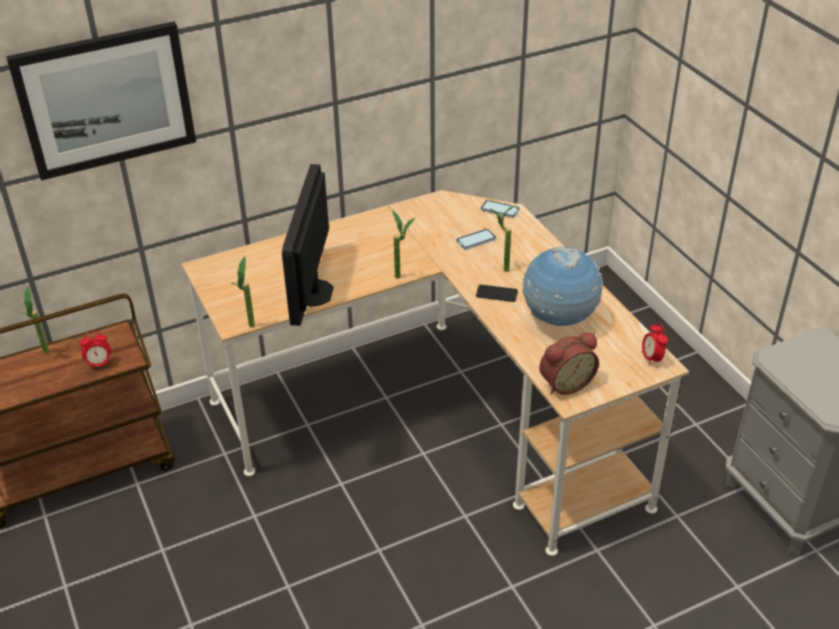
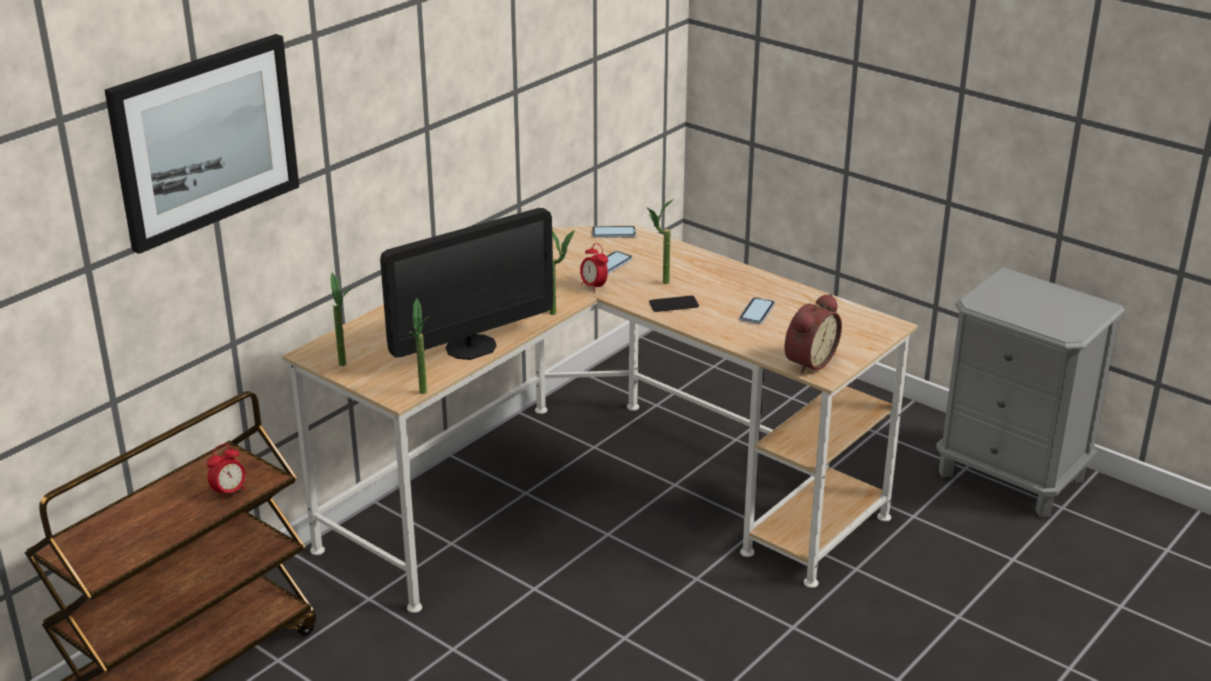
camera: 25 degrees left, 10 degrees down
(46, 355) = (149, 499): potted plant -> potted plant (346, 367)
(315, 293) = (471, 347): monitor -> monitor turned 105 degrees counterclockwise
(559, 320) = (757, 312): globe -> phone
(651, 359) = (874, 323): alarm clock -> alarm clock (594, 287)

